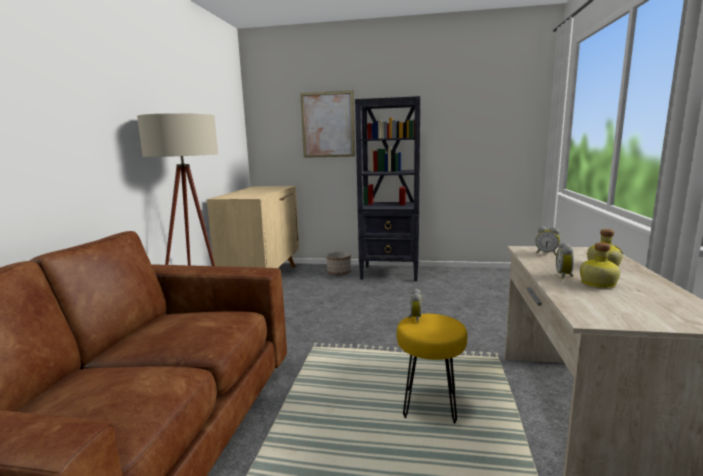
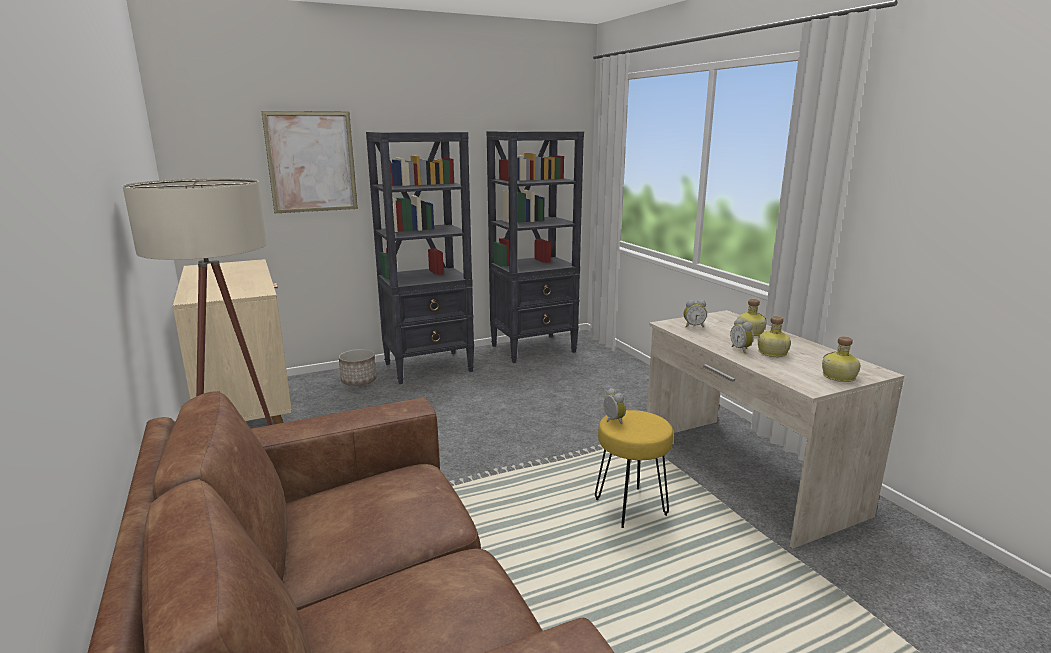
camera: 35 degrees left, 5 degrees up
(480, 275) = (534, 349): none -> black bookcase
(648, 318) = (838, 377): none -> bottle

